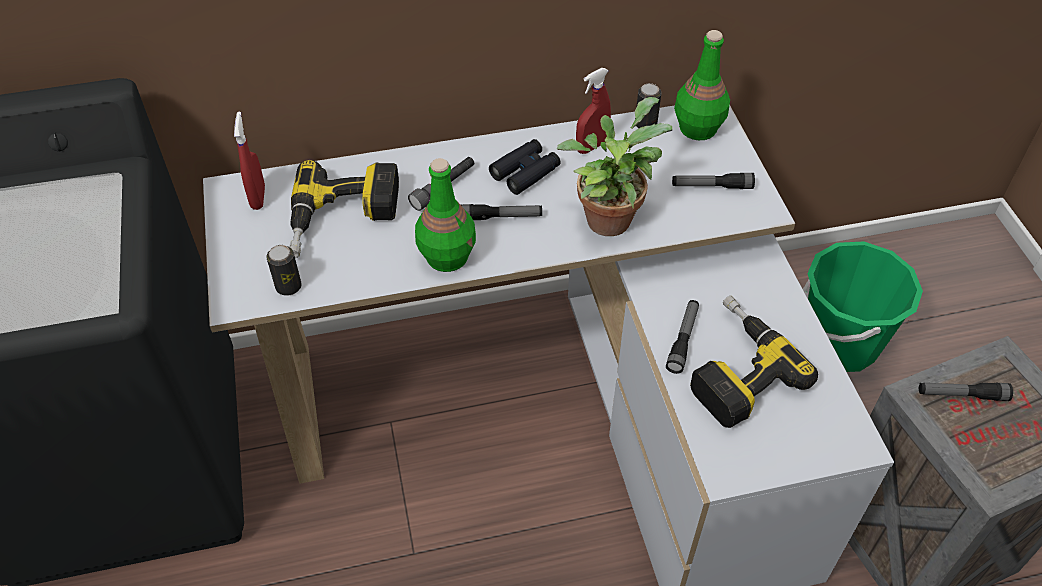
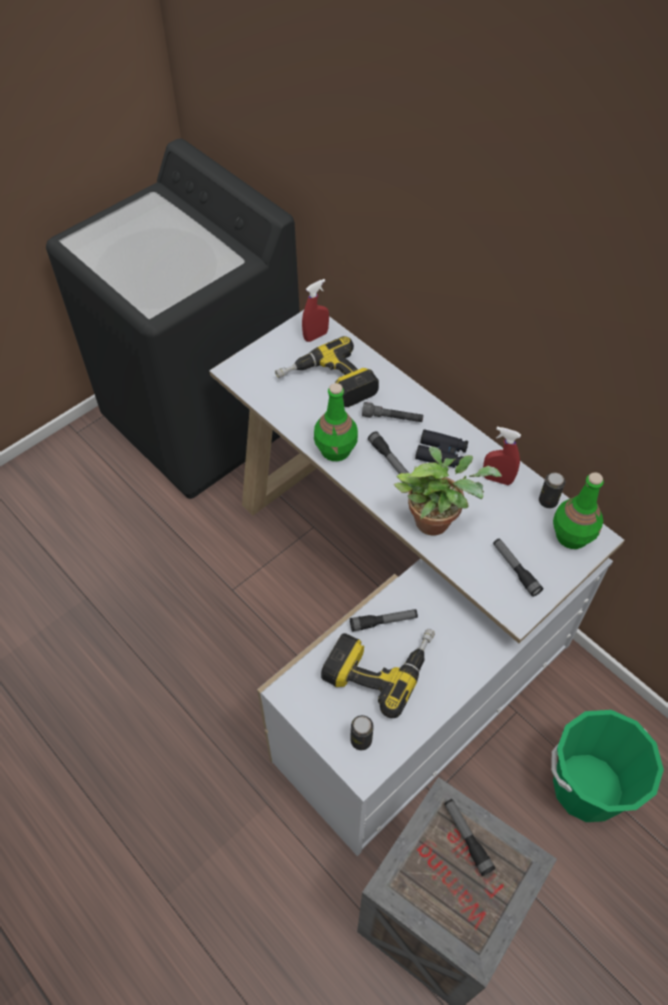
camera: 60 degrees right, 5 degrees up
(288, 287) = (259, 388): can -> can (361, 740)

